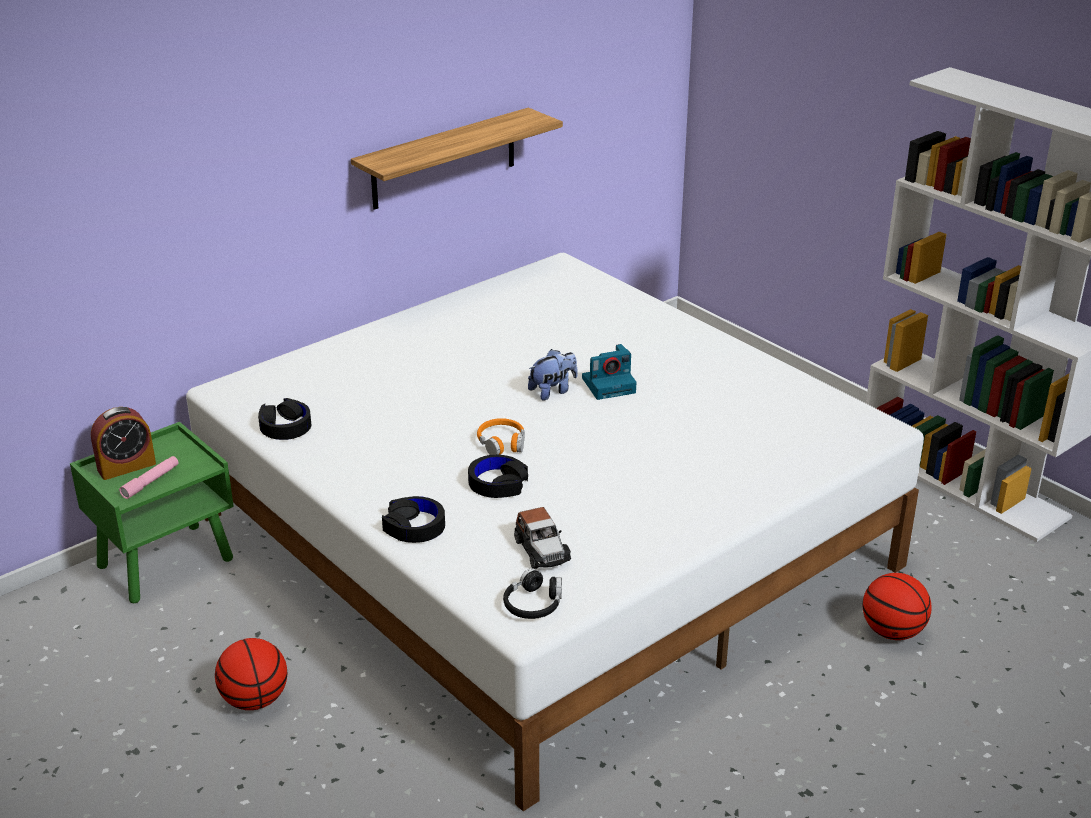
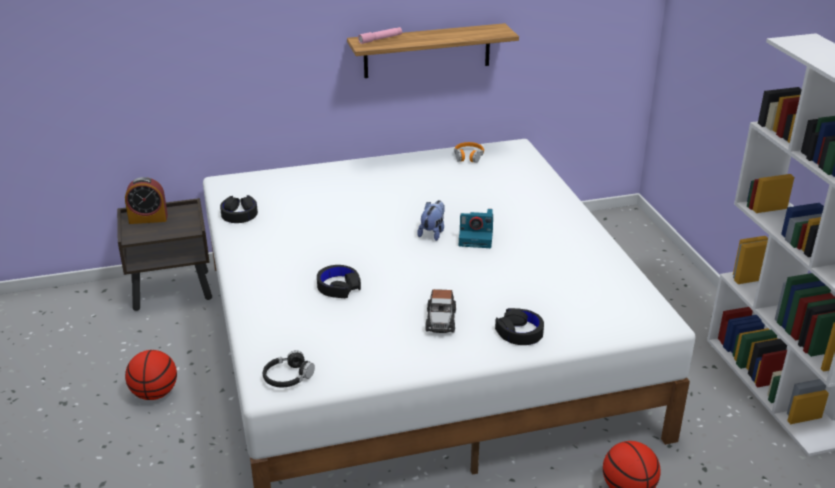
camera: 25 degrees right, 0 degrees up
(150, 482) = (153, 232): pink flashlight -> pink flashlight (380, 39)
(166, 562) = (172, 290): green nightstand -> brown nightstand
(414, 527) = (259, 301): black headphones -> black headphones (519, 332)
(502, 443) = (366, 260): orange headphones -> orange headphones (468, 156)
(541, 550) = (326, 341): toy car -> toy car (440, 320)
(553, 391) = (433, 233): plush toy -> plush toy turned 60 degrees counterclockwise

